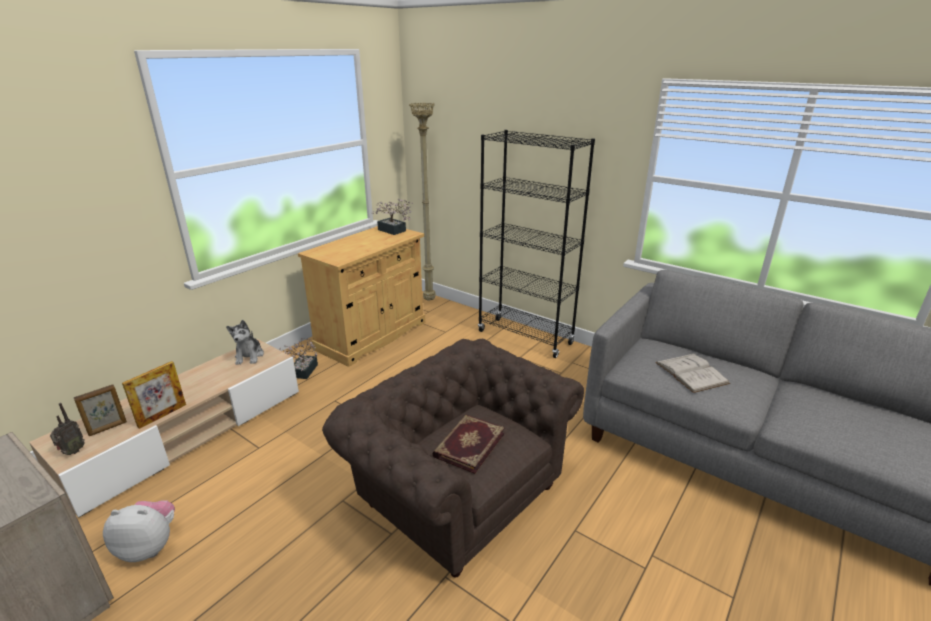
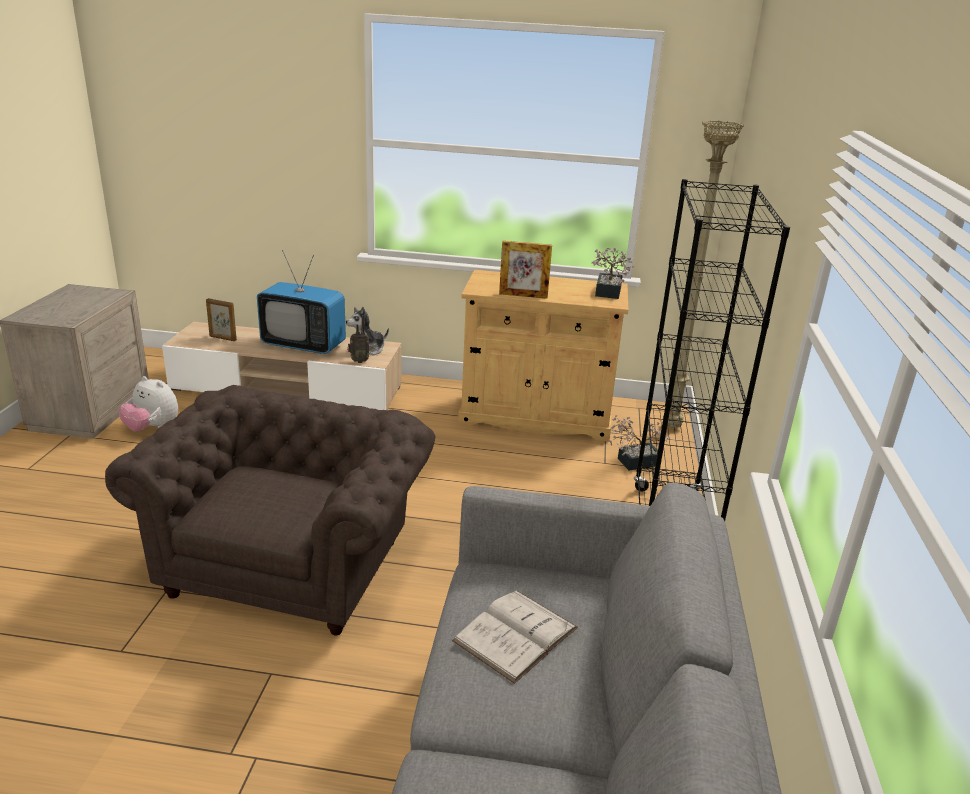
camera: 60 degrees right, 0 degrees up
(72, 452) = (188, 339): radio -> radio (358, 361)
(150, 546) = (152, 428): plush toy -> plush toy turned 150 degrees clockwise
(162, 415) = (251, 350): picture frame -> picture frame (523, 295)
(195, 384) = (304, 345): none -> television
(302, 373) = (421, 403): potted plant -> potted plant (634, 462)
(468, 444) = (254, 491): book -> none

